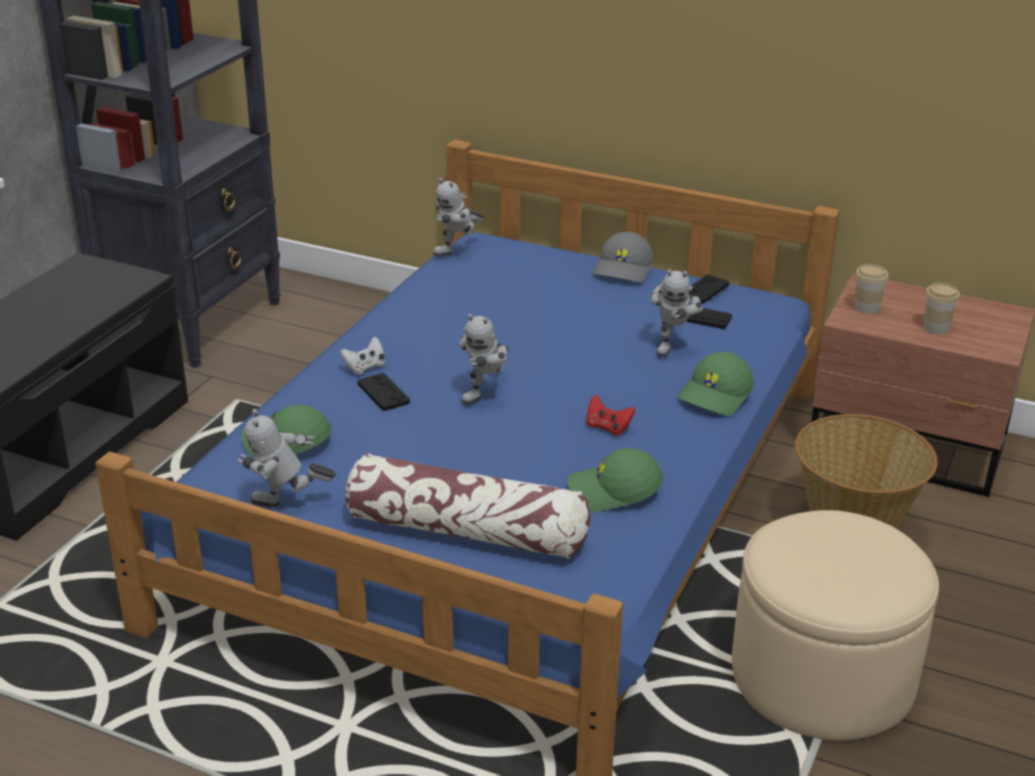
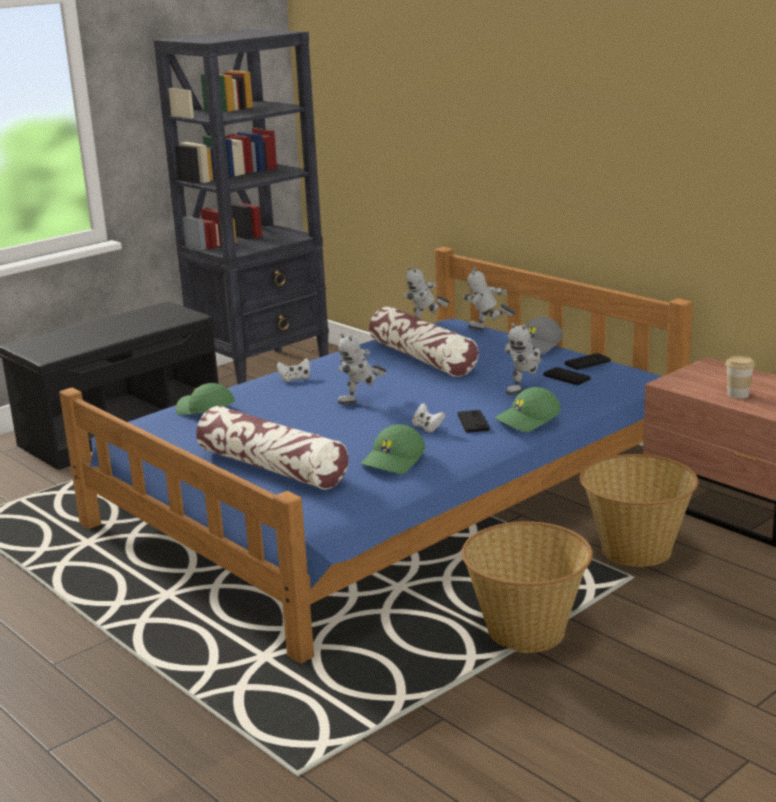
camera: 25 degrees right, 10 degrees down
(286, 507) = (172, 441): toy robot -> toy robot (487, 331)
(383, 393) = (293, 393): black game controller -> black game controller (473, 422)
(502, 309) = (422, 358): none -> pillow
(608, 427) = (427, 428): red game controller -> white game controller
(613, 491) = (394, 461): green cap -> green cap turned 75 degrees counterclockwise
(822, 676) = (527, 630): beige ottoman -> basket
(866, 308) = (692, 377): cup -> none

